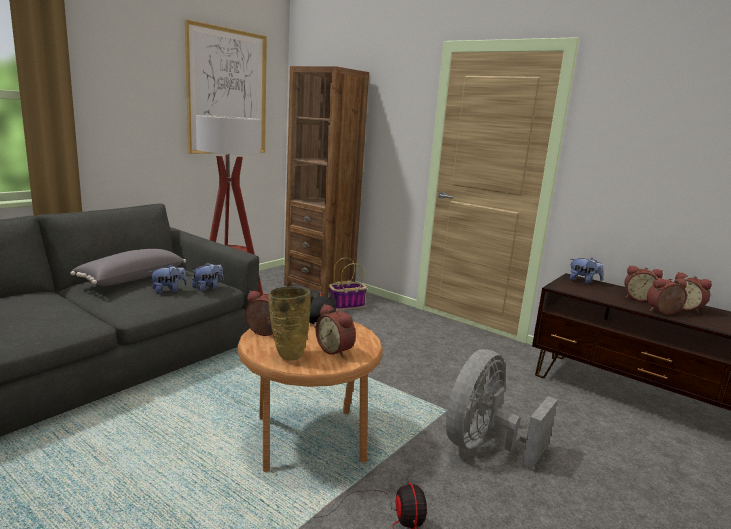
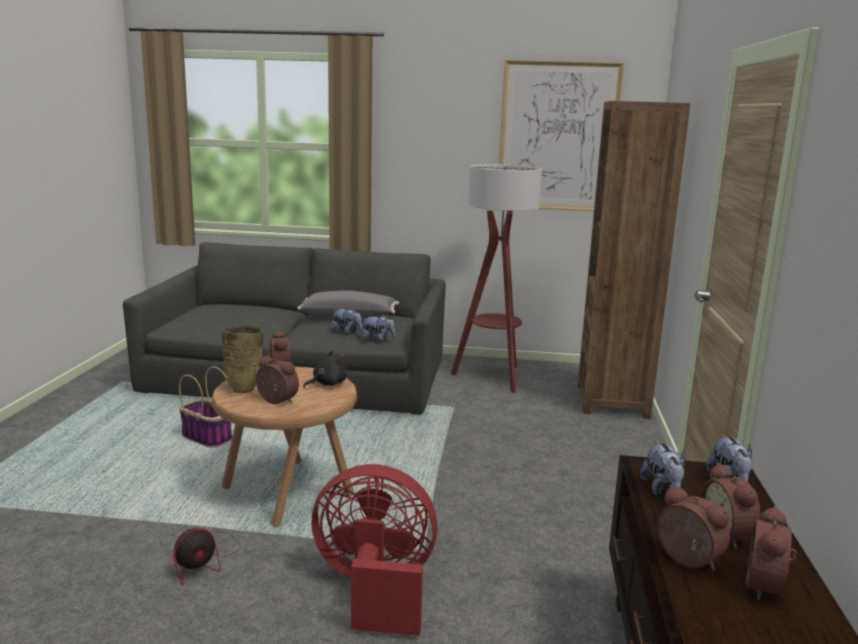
camera: 60 degrees right, 0 degrees up
(336, 350) = (276, 401): alarm clock -> alarm clock turned 105 degrees clockwise
(346, 305) = (593, 428): basket -> basket (208, 437)
(484, 445) = (375, 590): grey fan -> red fan
(589, 293) = (662, 490): none -> plush toy

